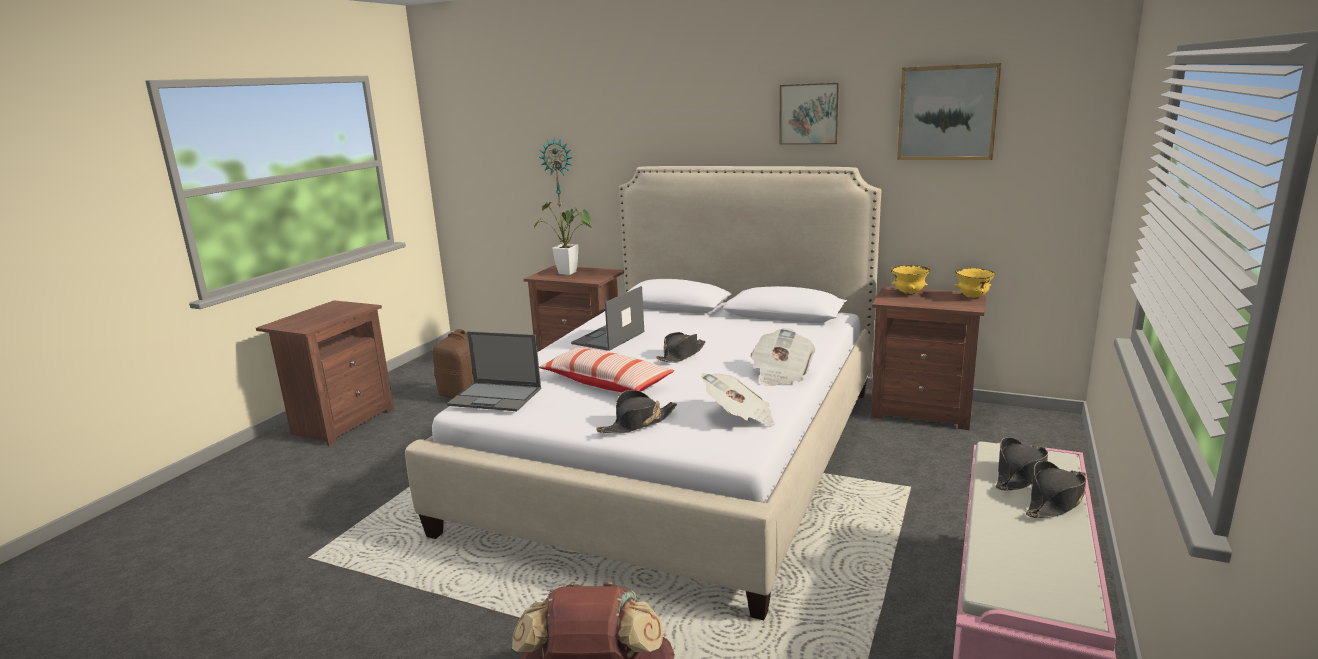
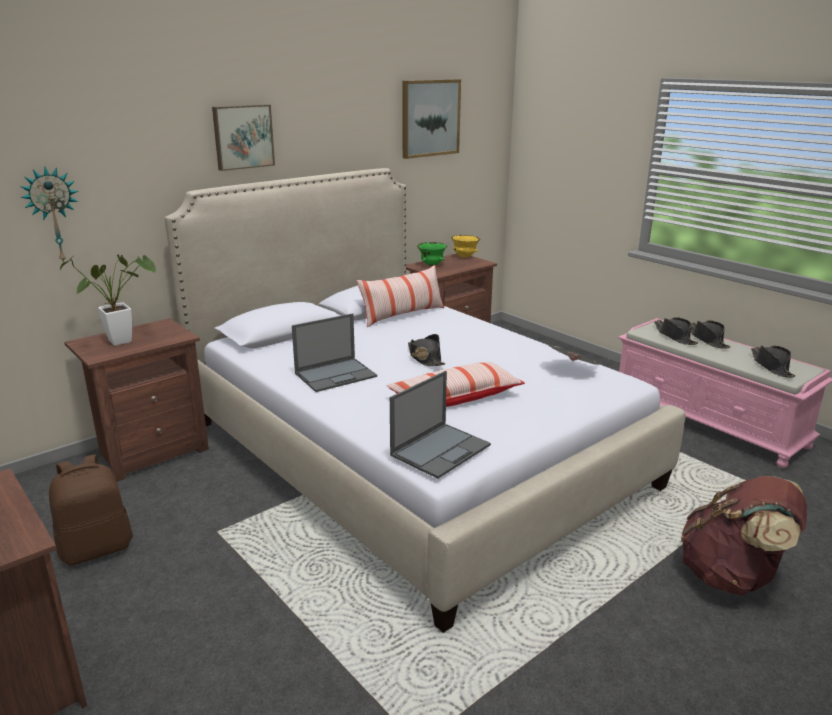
camera: 65 degrees left, 5 degrees up
(608, 338) = (336, 375): laptop -> laptop turned 90 degrees counterclockwise
(637, 423) = (557, 403): black hat -> black hat (771, 366)
(779, 326) = (402, 315): none -> pillow
(781, 374) = (507, 340): newspaper -> none
(809, 114) = (339, 122): picture -> picture (243, 136)
(909, 293) = (431, 265): yellow bowl -> green bowl

